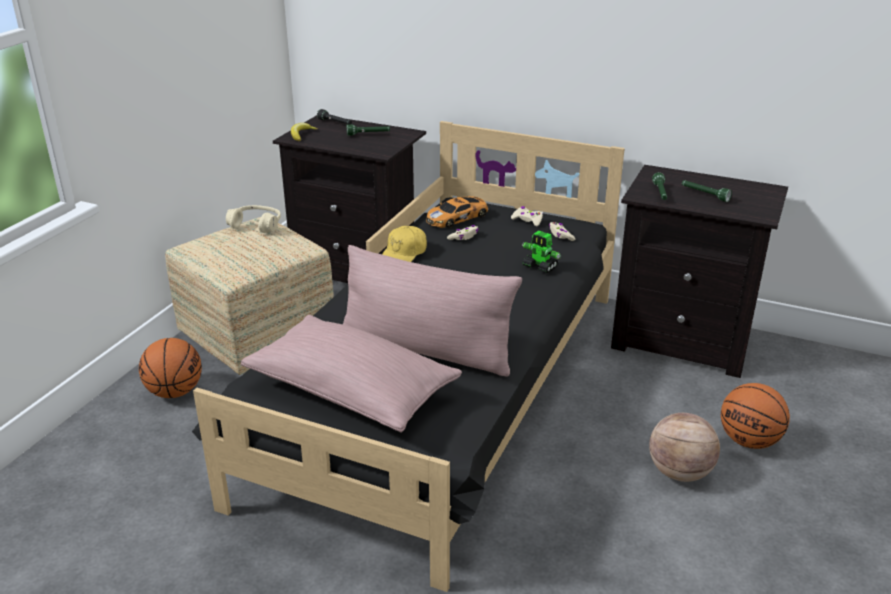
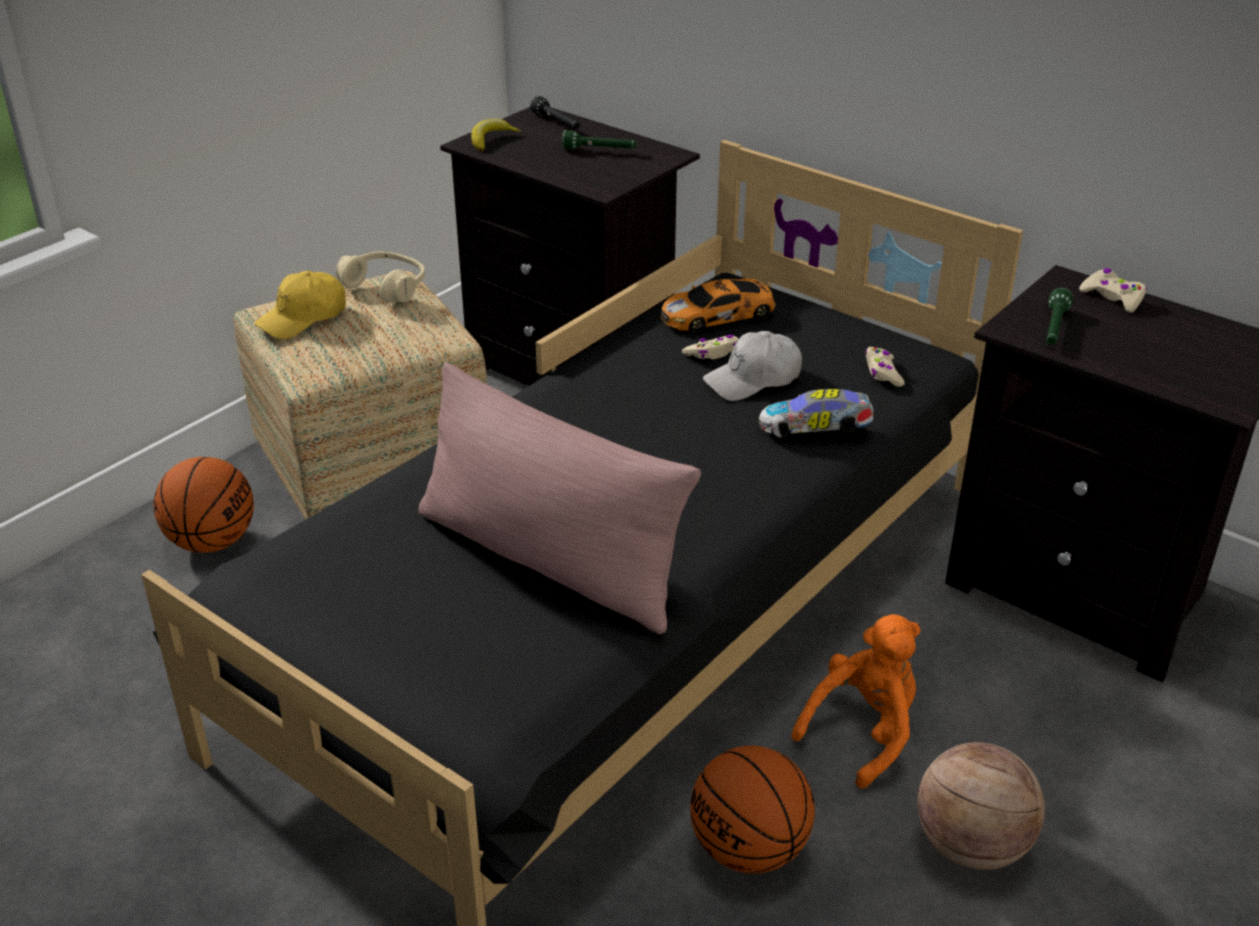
camera: 15 degrees right, 5 degrees up
(352, 392) = (394, 617): pink pillow -> none
(403, 255) = (596, 373): yellow cap -> yellow cap (303, 318)
(493, 247) = (753, 379): none -> white cap
(527, 220) = (838, 335): beige game controller -> beige game controller (1113, 297)
(540, 267) = (817, 430): toy robot -> toy car
(600, 428) = (863, 732): none -> orange plush toy
(704, 195) = (1137, 343): green flashlight -> none
(749, 441) = (1126, 809): basketball -> basketball (748, 849)

